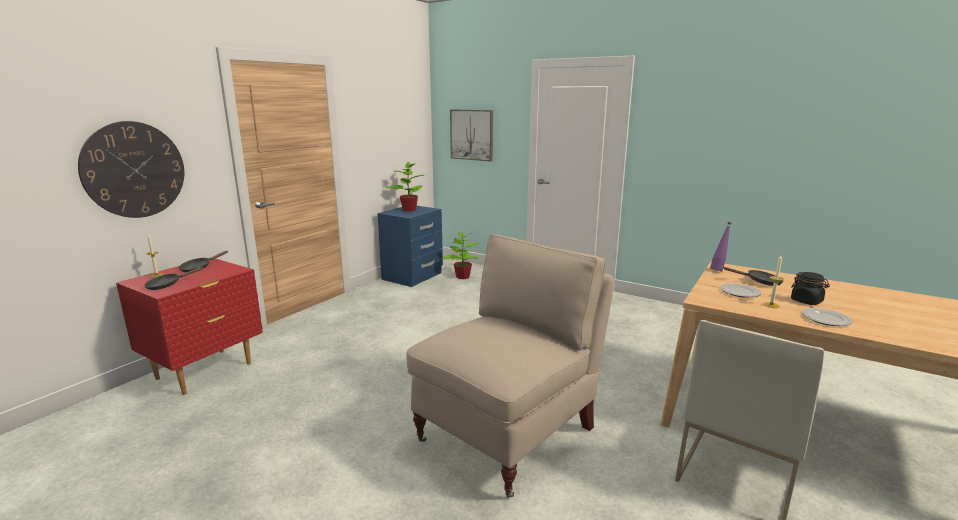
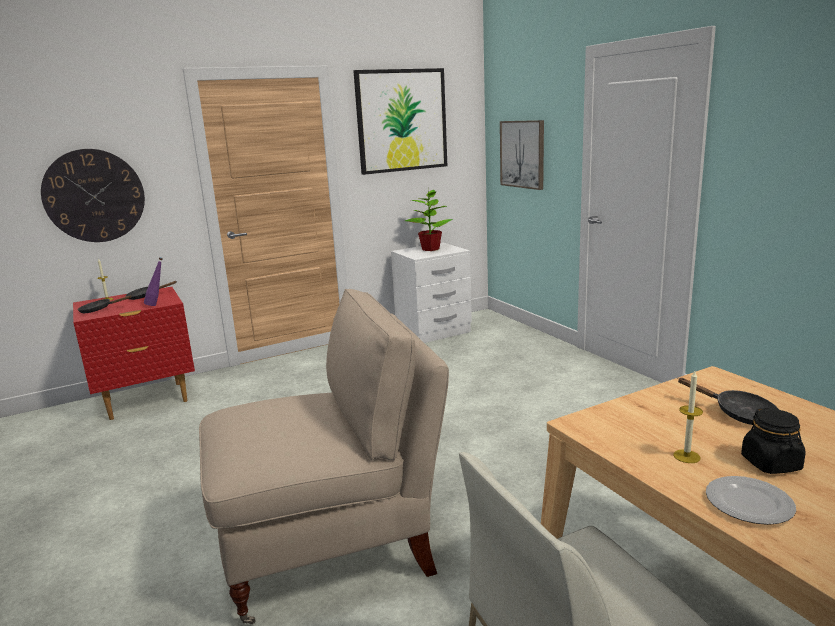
camera: 30 degrees right, 0 degrees up
(381, 106) = (401, 120): none -> picture
(413, 276) = (433, 332): blue nightstand -> white nightstand
(462, 276) = (490, 340): potted plant -> none
(718, 270) = (699, 381): purple bottle -> purple bottle (157, 305)
(739, 292) = (669, 424): plate -> none

